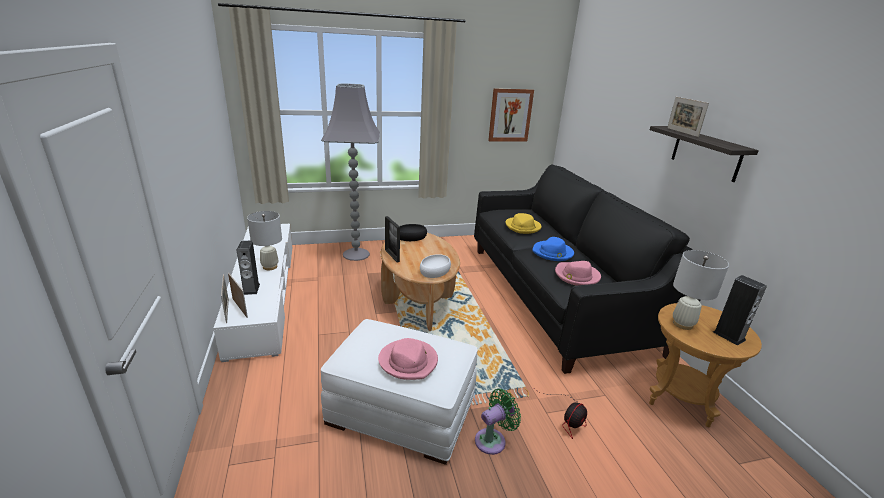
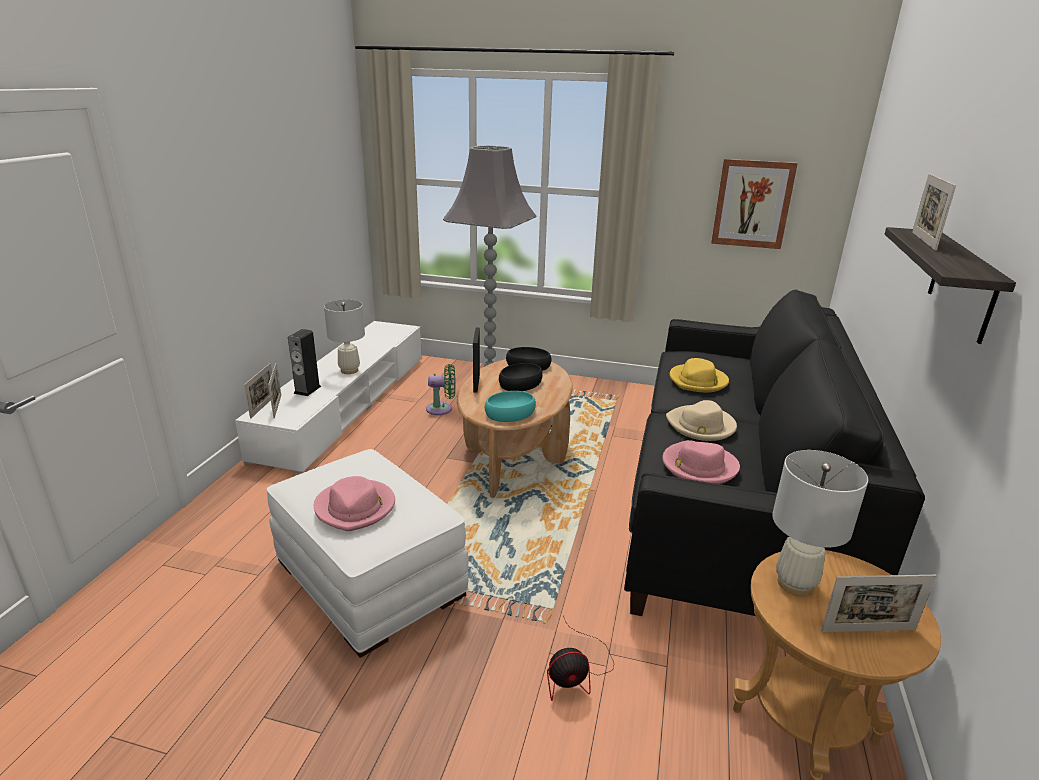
camera: 30 degrees right, 0 degrees up
(420, 250) = (520, 384): none -> black bowl
(435, 271) = (510, 413): white bowl -> turquoise bowl
(493, 440) = (443, 655): green fan -> green fan (442, 409)
(552, 253) = (701, 426): blue hat -> beige hat
(728, 336) = (868, 630): speaker -> picture frame

